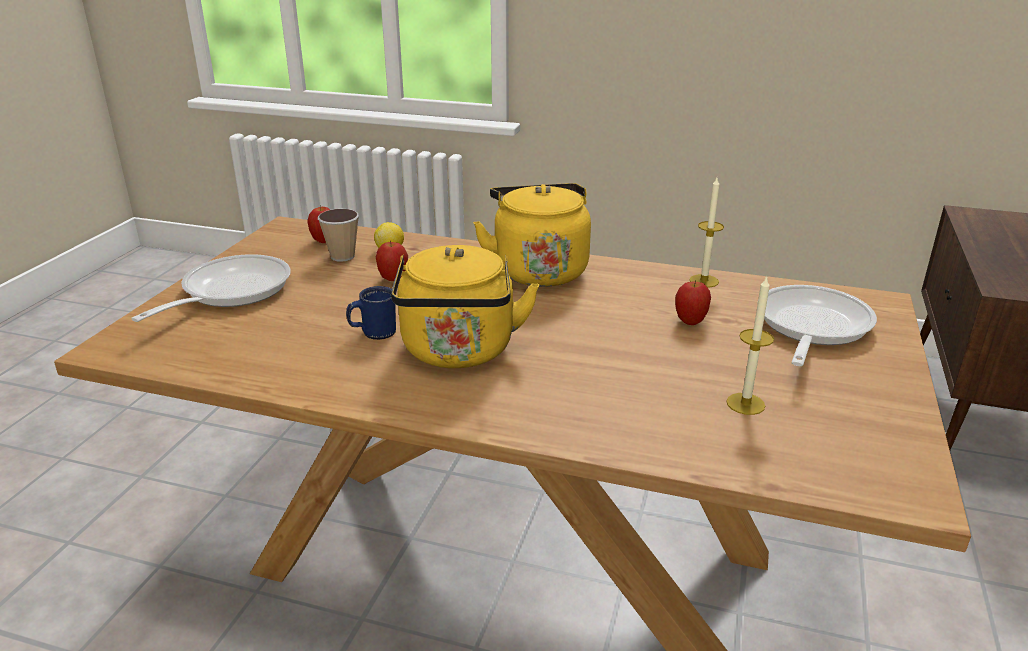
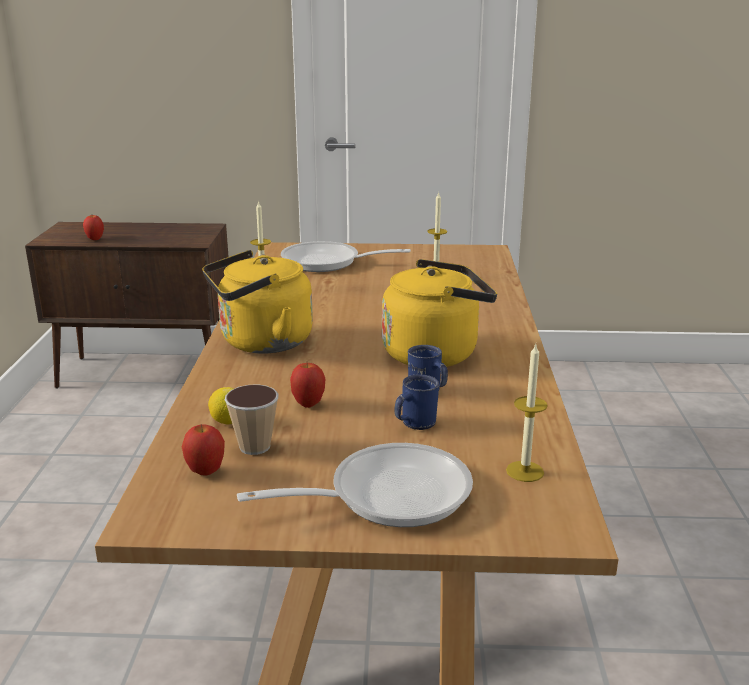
camera: 105 degrees left, 5 degrees down
(194, 350) = (525, 471): none -> candle
(229, 292) = (387, 495): frying pan -> frying pan turned 150 degrees clockwise
(317, 317) = (414, 424): none -> blue mug
(690, 322) = (337, 290): apple -> apple (95, 239)

